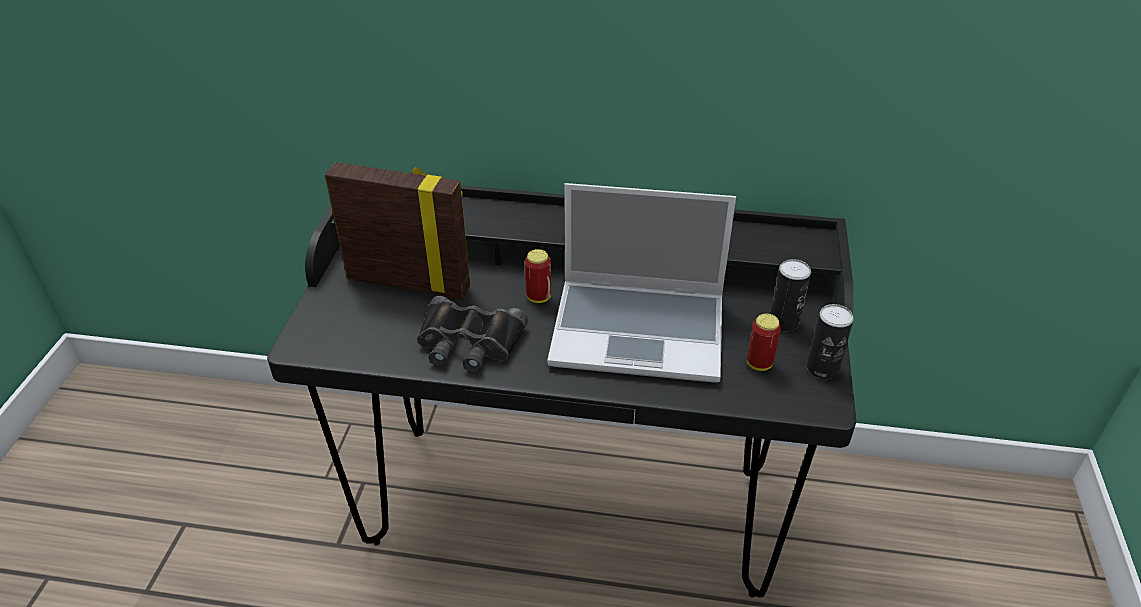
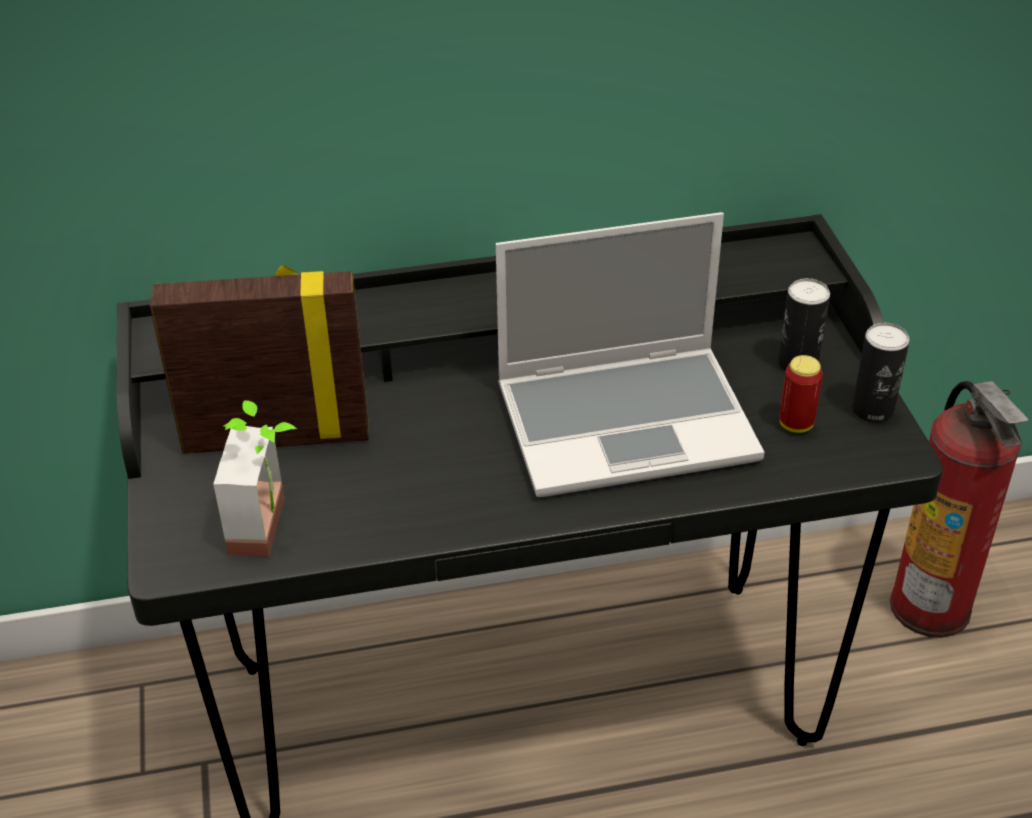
camera: 20 degrees left, 0 degrees up
(374, 339) = (274, 526): none -> potted plant
(469, 342) = (410, 496): black binoculars -> none
(539, 297) = (470, 411): can -> none
(890, 528) = (931, 607): none -> fire extinguisher

